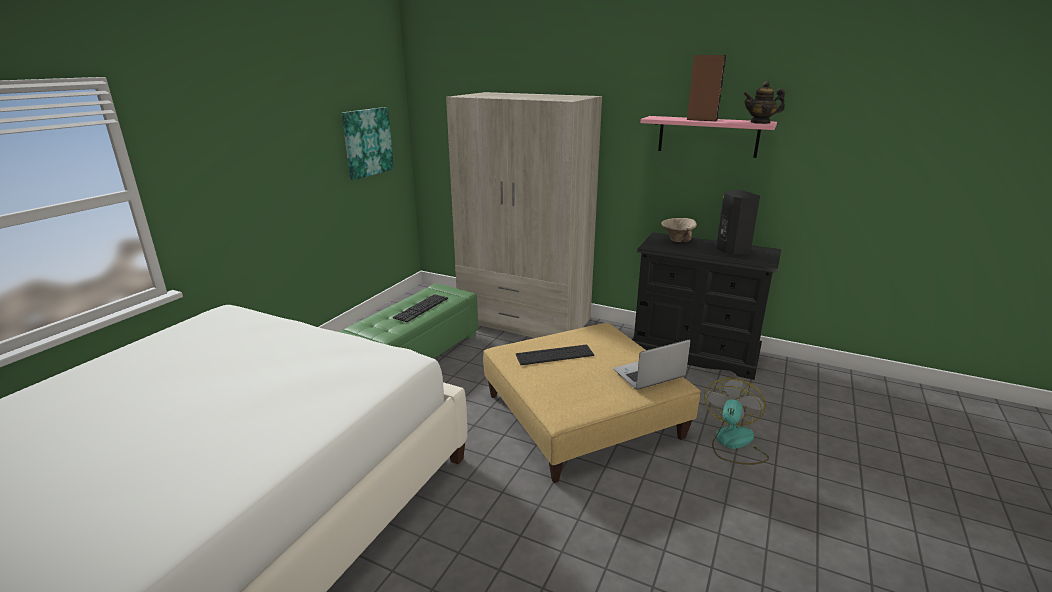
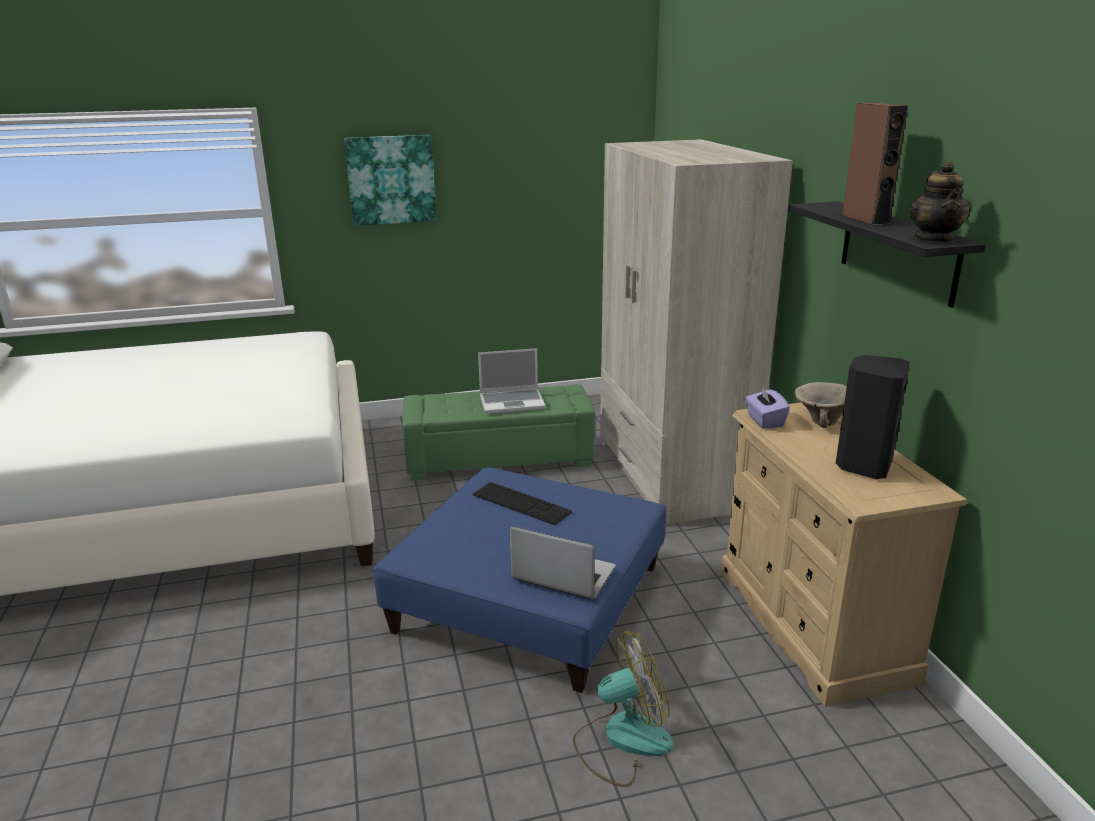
camera: 50 degrees right, 0 degrees up
(367, 142) = (568, 191): picture -> picture (391, 180)
(421, 308) = (512, 402): keyboard -> laptop
(582, 416) = (528, 599): beige ottoman -> blue ottoman
(659, 248) = (764, 421): none -> purple tissue box
(695, 352) = (812, 624): black dresser -> beige dresser
(708, 136) = (898, 252): pink shelf -> black shelf
(760, 122) = (935, 239): teapot -> teapot turned 135 degrees counterclockwise

